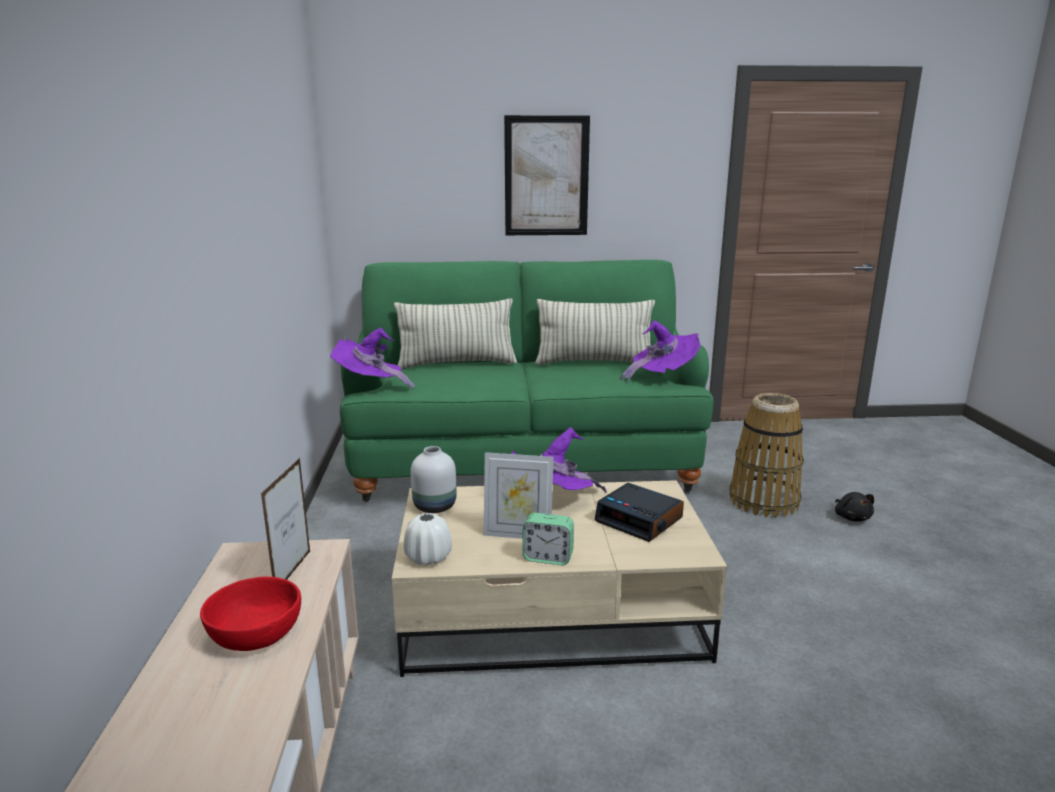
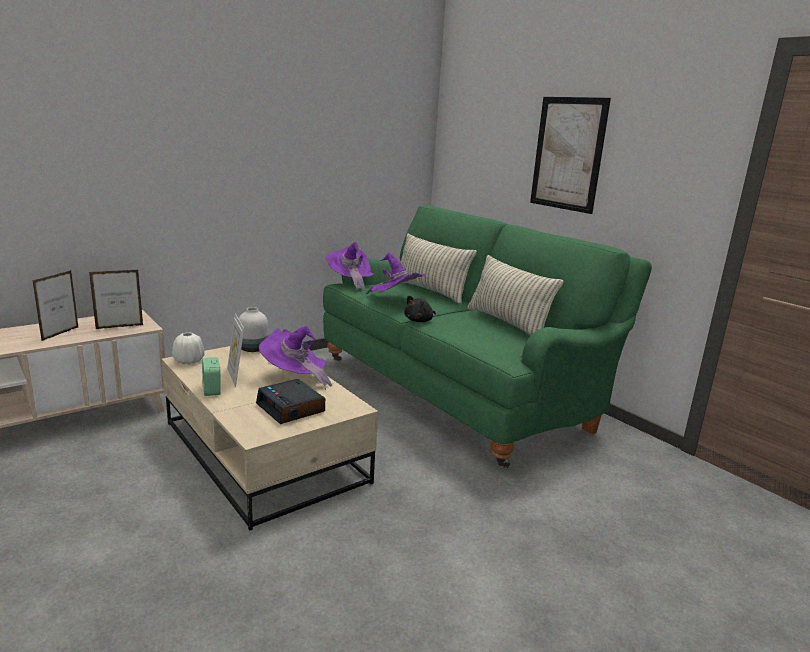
camera: 55 degrees right, 0 degrees up
(255, 633) = (60, 334): red bowl -> picture frame
(640, 520) = (291, 408): alarm clock -> alarm clock turned 45 degrees counterclockwise
(662, 376) = (511, 347): purple hat -> purple hat (395, 300)
(763, 501) = (545, 512): basket -> none
(851, 517) = (584, 576): black plush toy -> black plush toy (419, 321)

